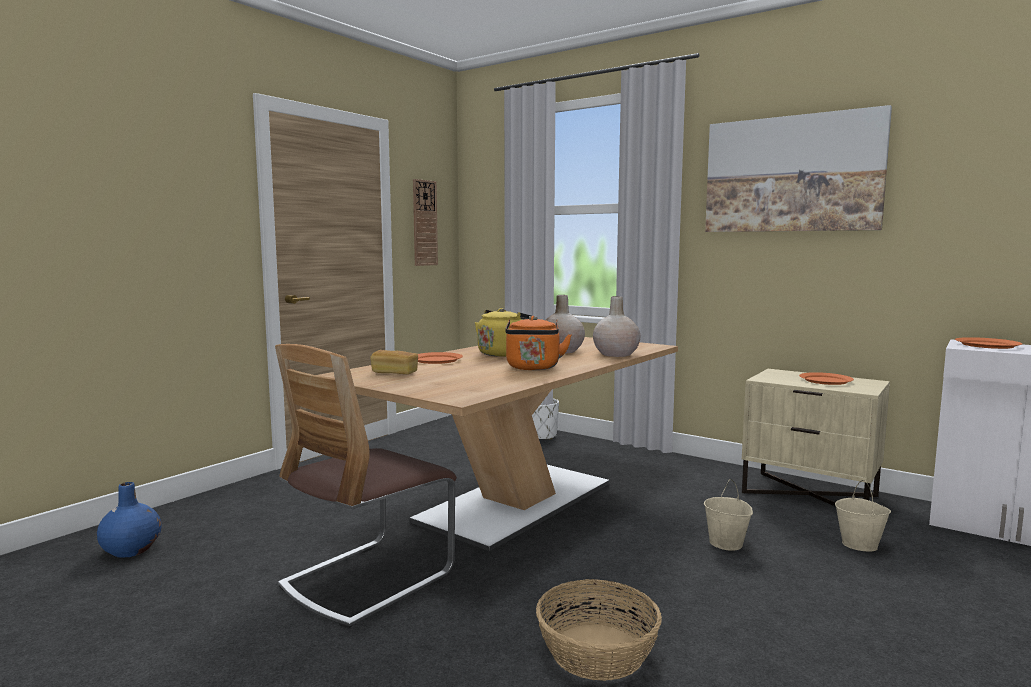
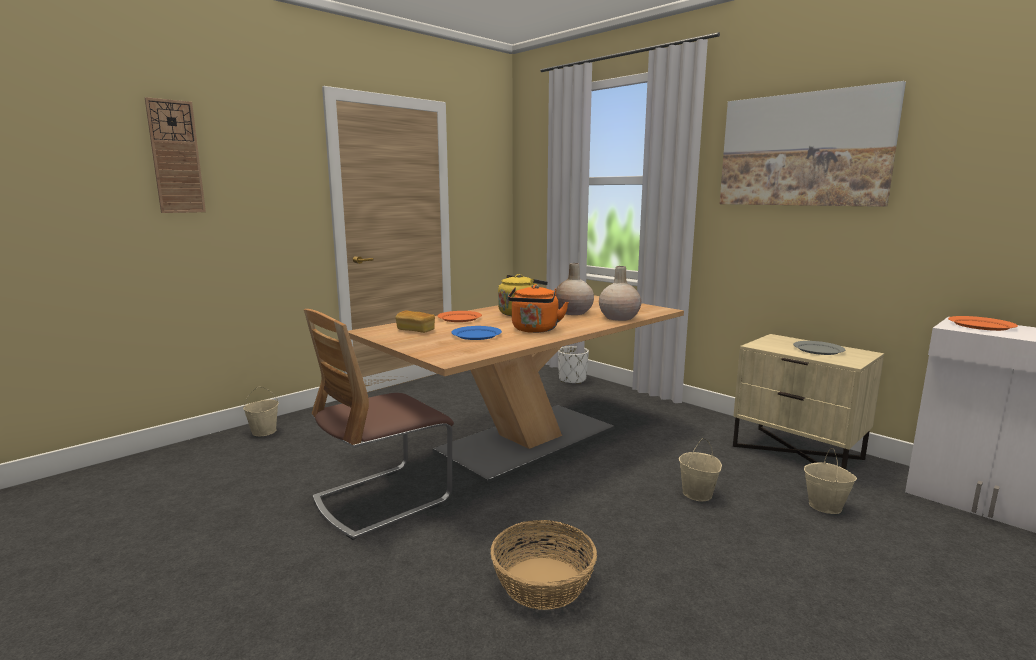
camera: 10 degrees right, 5 degrees up
(131, 550) = (219, 458): blue vase -> none
(181, 514) = (264, 431): none -> beige bucket
(424, 223) = (480, 192): wall clock -> wall clock (176, 157)
(470, 375) = (476, 335): none -> blue plate
(826, 380) = (818, 350): orange plate -> grey plate

